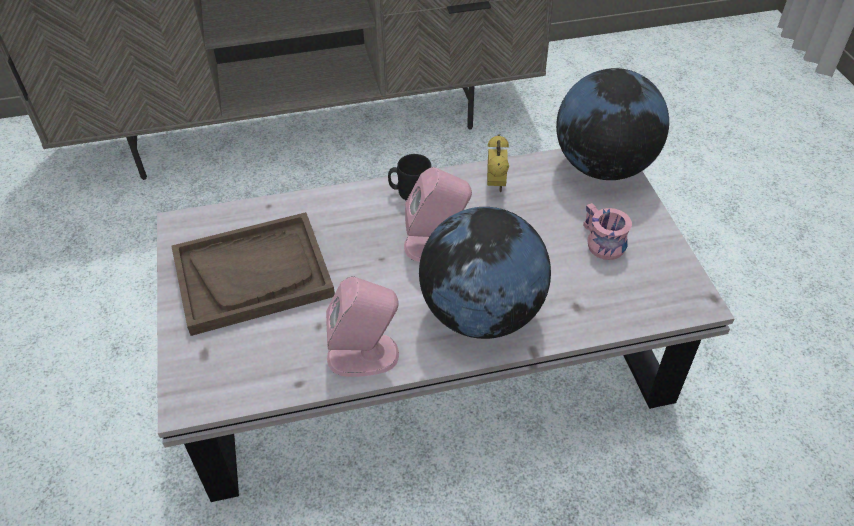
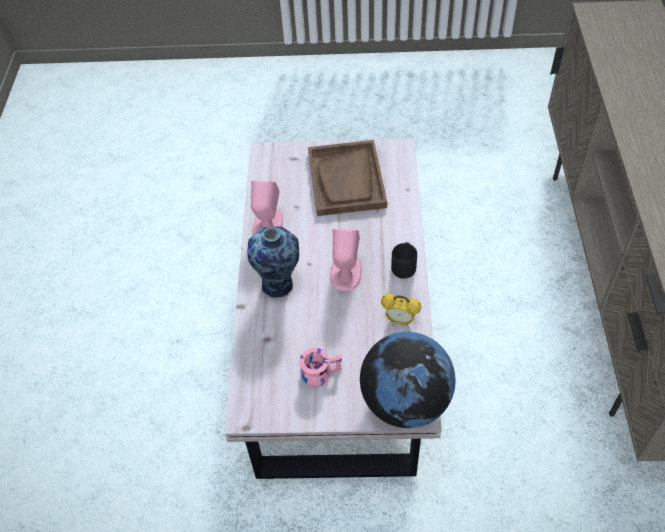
camera: 105 degrees right, 5 degrees up
(481, 314) = (278, 285): globe -> vase

